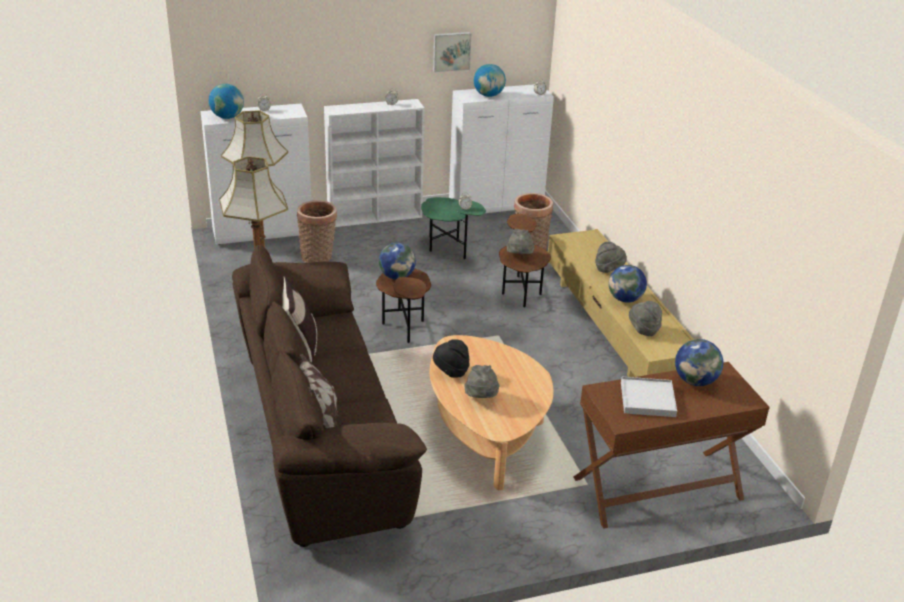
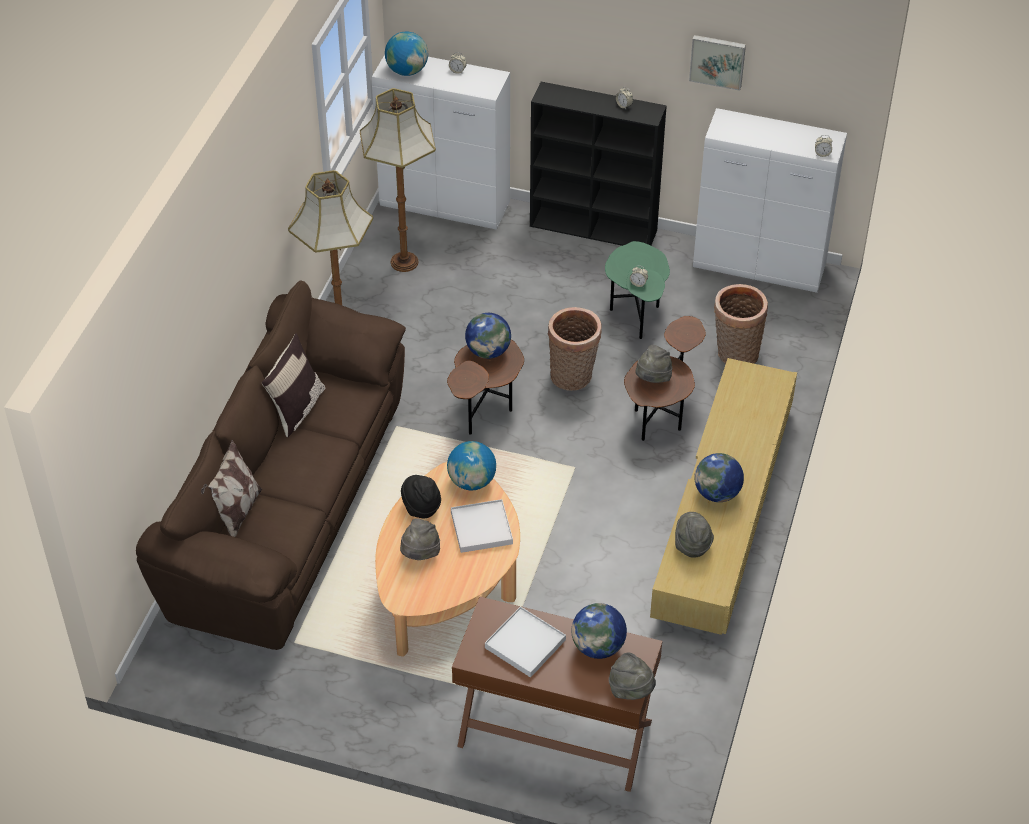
camera: 35 degrees right, 15 degrees up
(318, 257) = (476, 268): basket -> basket (573, 377)
(376, 216) = (594, 228): white bookcase -> black bookcase
(488, 95) = (752, 134): globe -> globe (472, 481)
(507, 367) = (481, 528): none -> white tray
(609, 269) = (744, 442): grey hat -> grey hat (631, 690)

